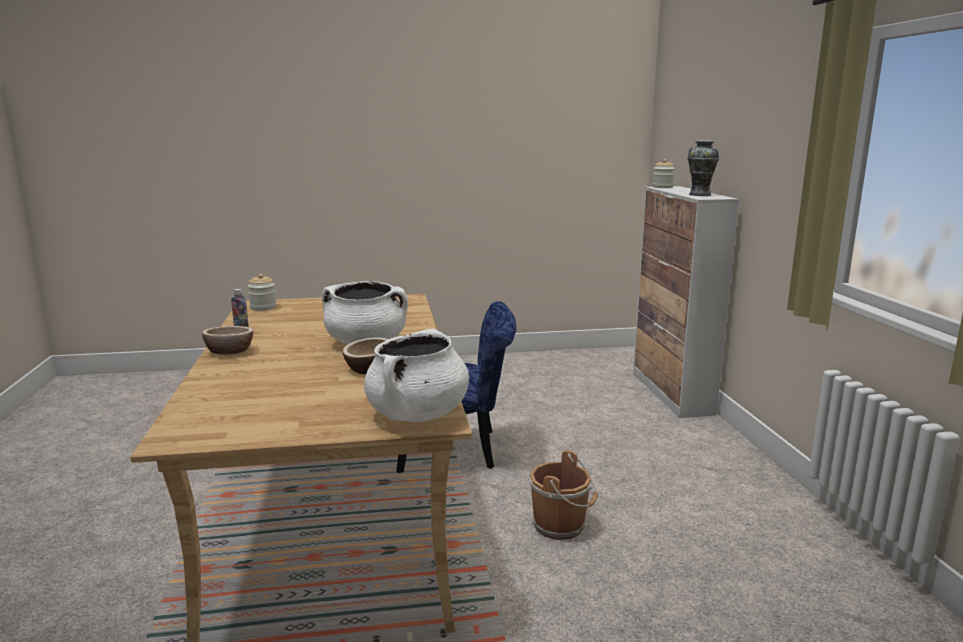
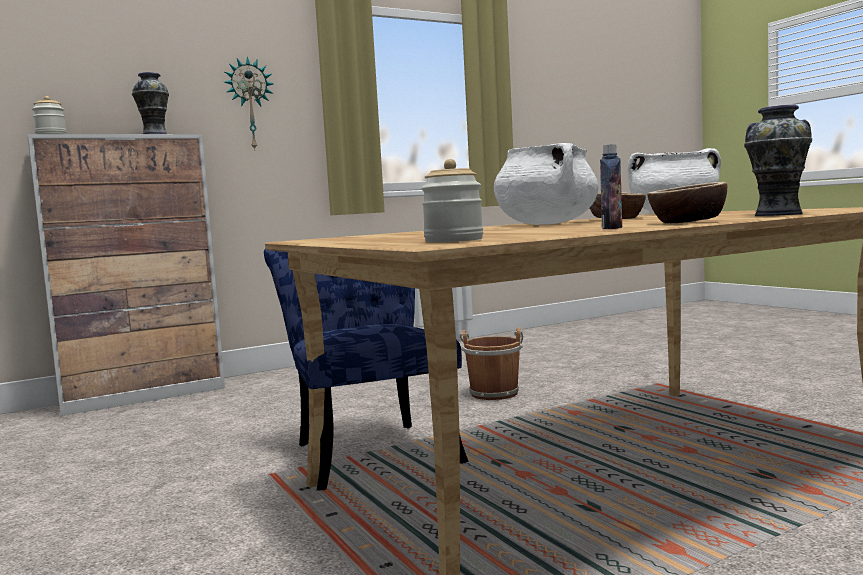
camera: 110 degrees left, 10 degrees down
(208, 383) = (778, 214): none -> vase
(778, 167) = (250, 104): none -> wall clock

